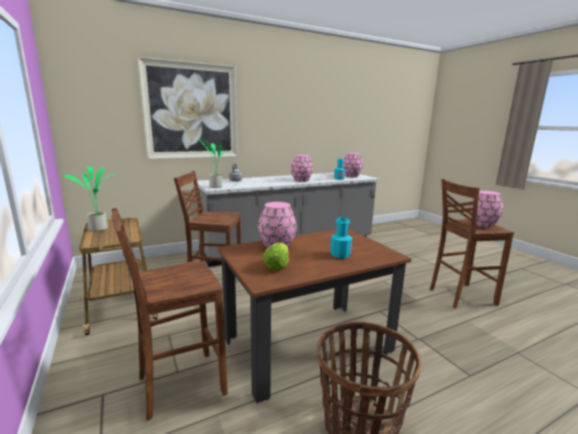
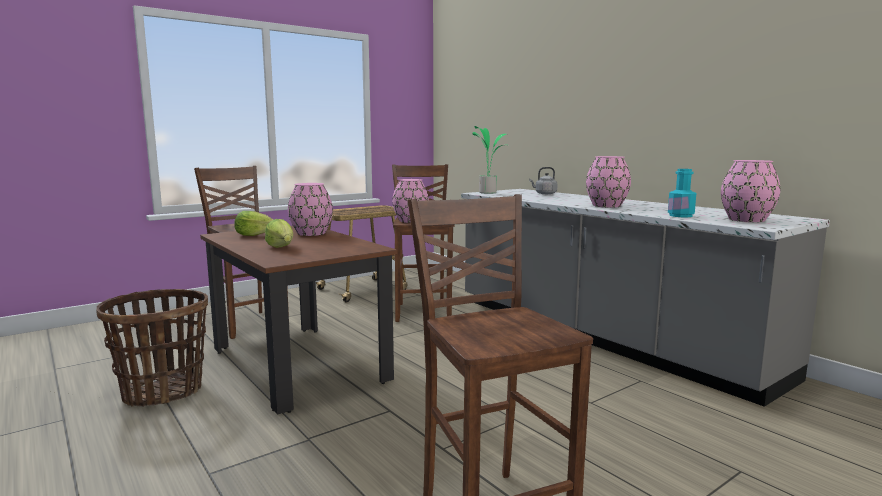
camera: 80 degrees right, 5 degrees down
(99, 228) = (366, 208): potted plant -> none
(191, 111) = (530, 92): picture -> none
(340, 255) = (281, 247): turquoise bottle -> lettuce
(482, 225) = (516, 334): pink vase -> pink vase (410, 221)

